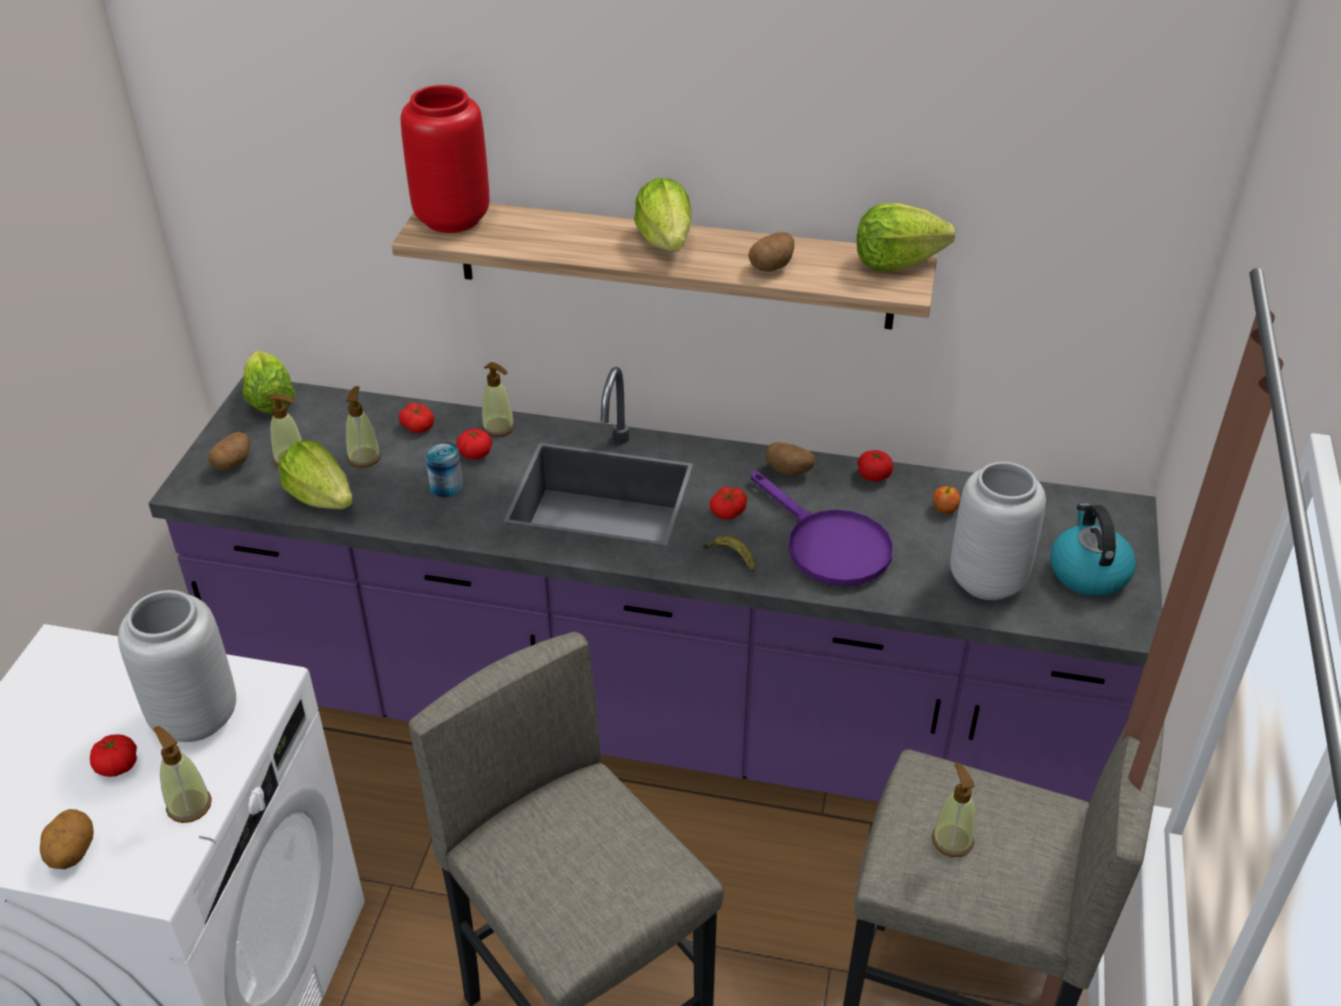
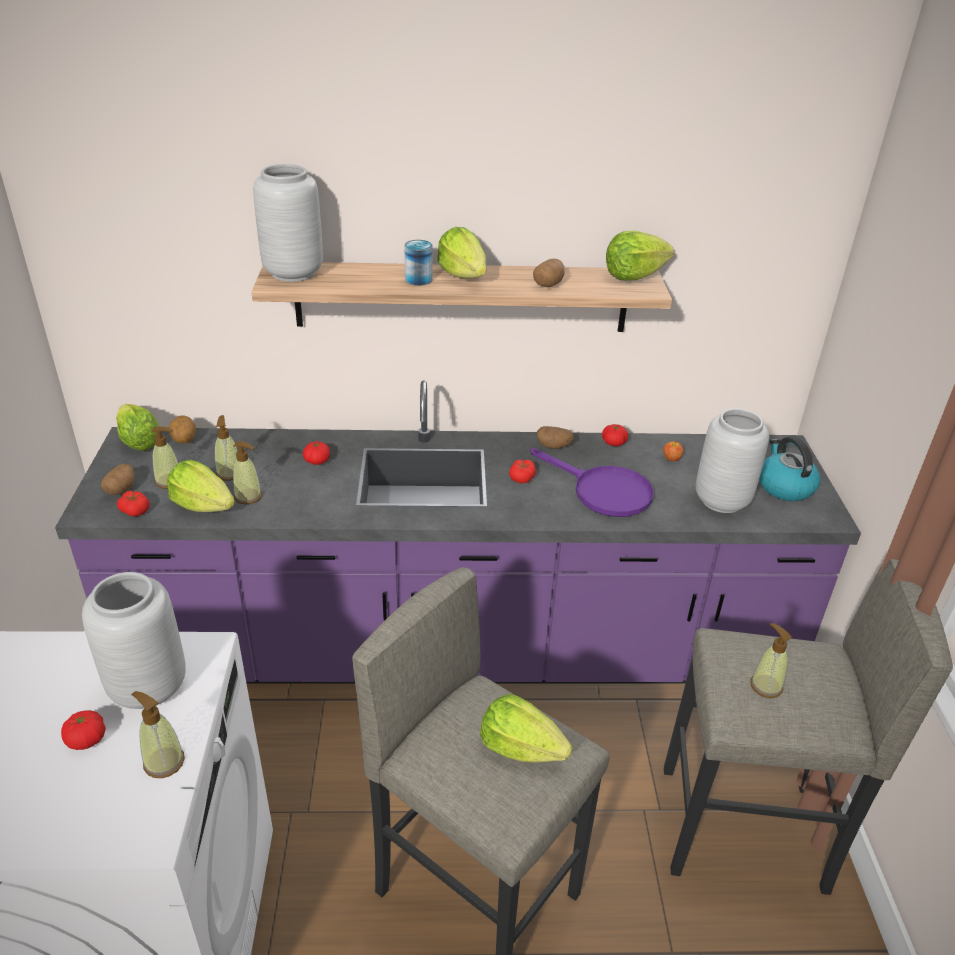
camera: 15 degrees left, 5 degrees down
(72, 853) = (62, 824): potato -> potato (184, 440)
(418, 426) = (265, 447): tomato -> tomato (135, 510)
(446, 486) = (302, 486): can -> can (418, 280)
(451, 220) = (293, 273): red vase -> grey vase
(498, 427) = (329, 441): soap dispenser -> soap dispenser (248, 496)
(610, 861) = (520, 748): none -> lettuce
(731, 557) = (537, 508): banana -> none

